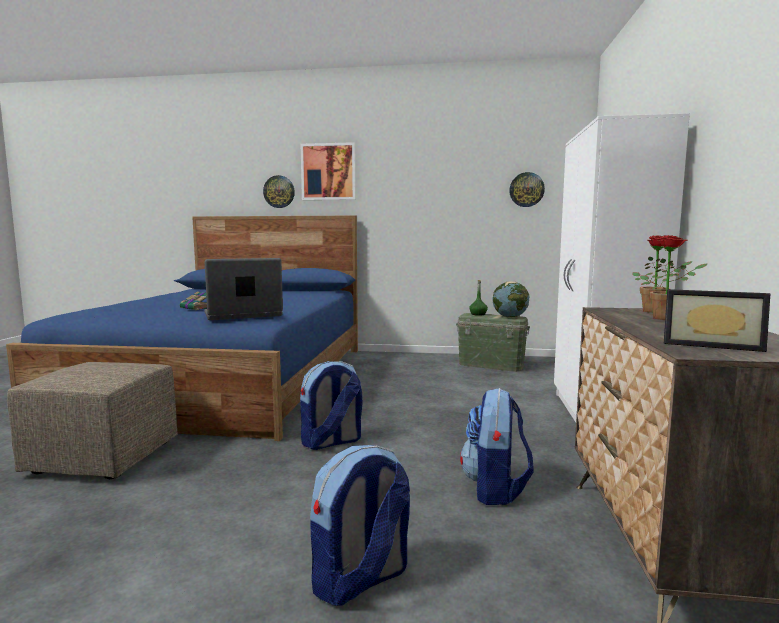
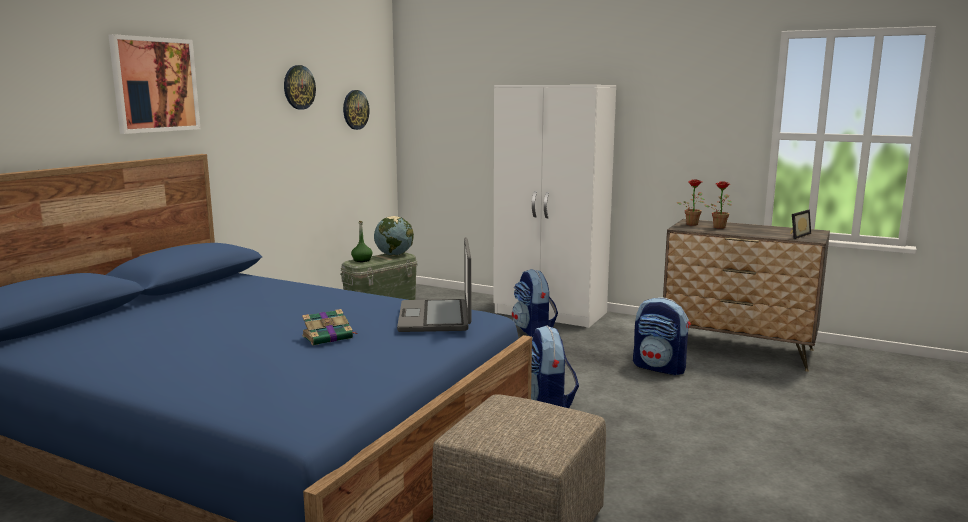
camera: 70 degrees left, 5 degrees up
(279, 191) = (76, 120): wall clock -> wall clock (299, 87)
(360, 580) = (763, 420): backpack -> backpack (533, 331)

